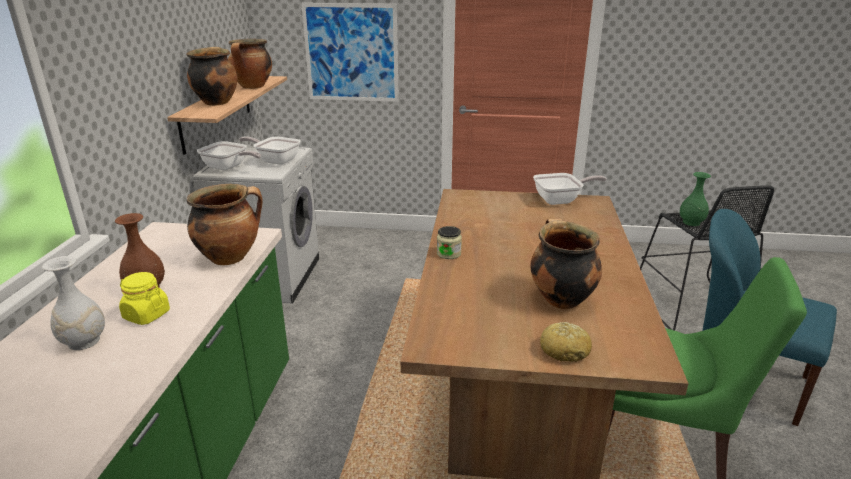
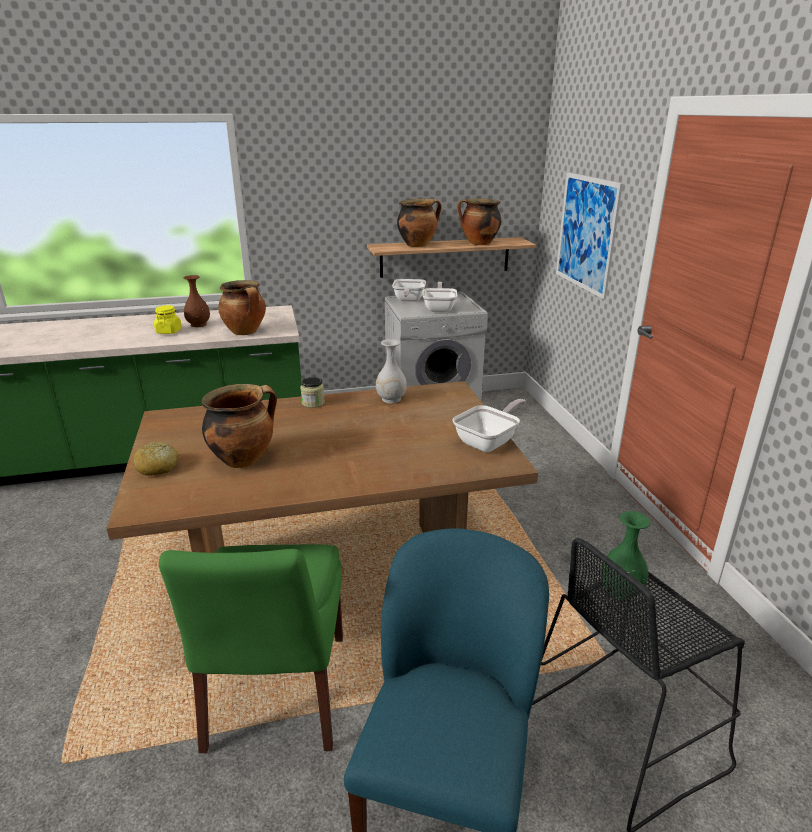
camera: 70 degrees right, 0 degrees up
(83, 342) = (141, 327): white vase -> white vase (391, 399)
(561, 200) = (489, 442): frying pan -> frying pan turned 105 degrees counterclockwise

